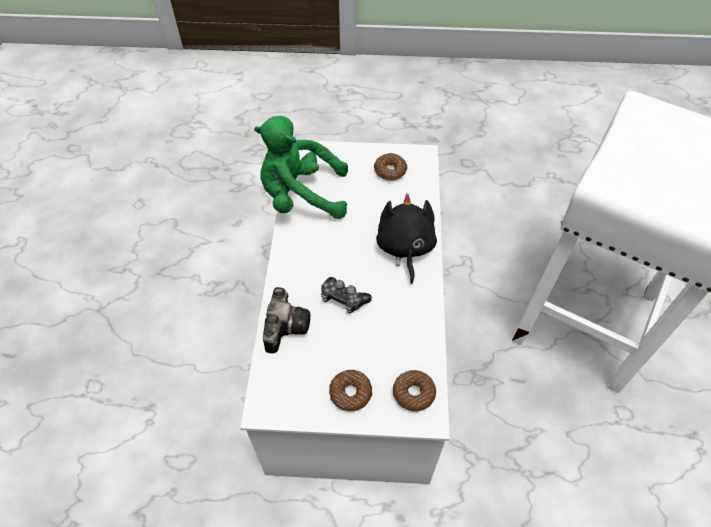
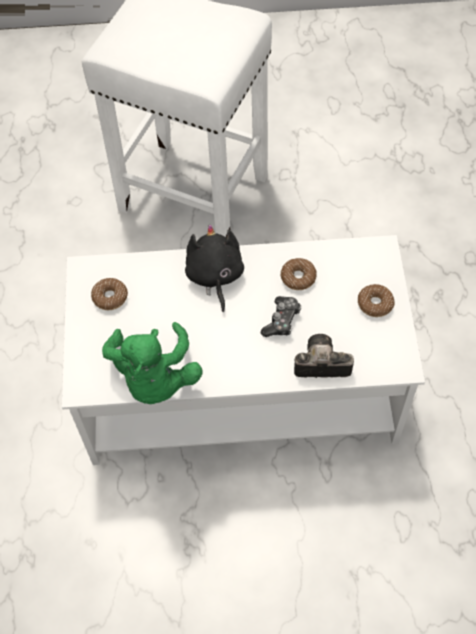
camera: 95 degrees left, 5 degrees up
(405, 248) = (214, 276): black plush toy -> black plush toy turned 90 degrees clockwise
(414, 393) = (365, 259): donut -> donut (298, 277)

